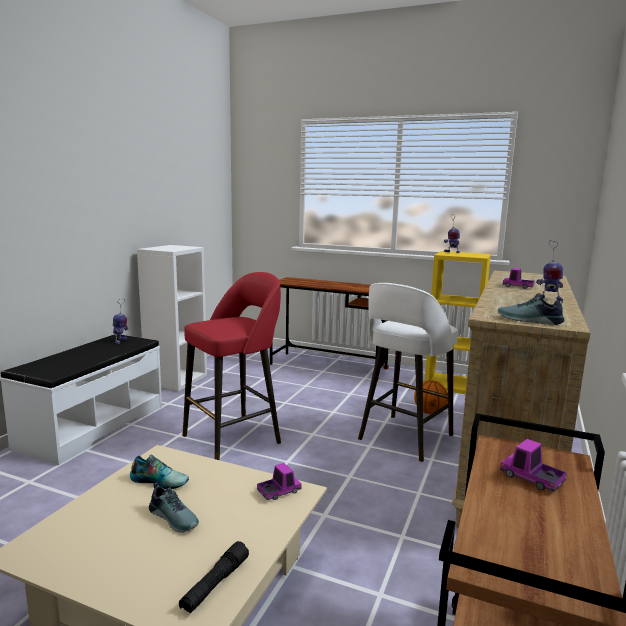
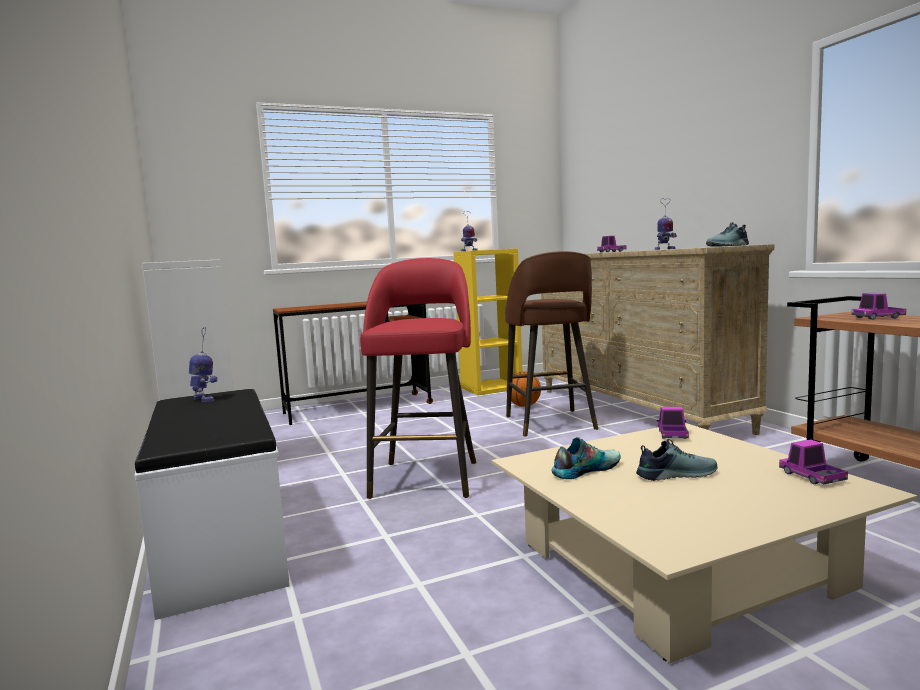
camera: 45 degrees left, 5 degrees down
(215, 584) = (812, 477): black flashlight -> toy truck
(404, 438) = (550, 423): white stool -> brown stool

